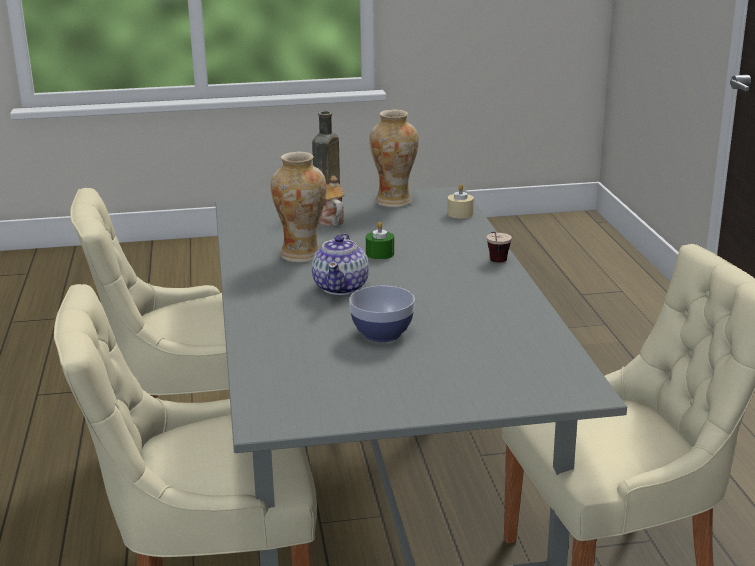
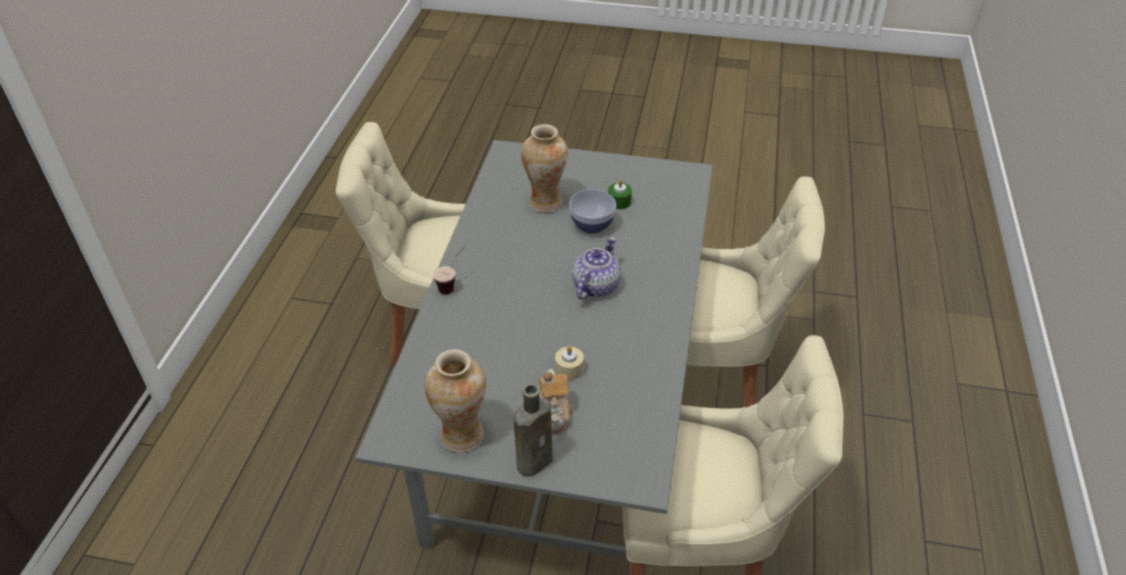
camera: 160 degrees left, 20 degrees up
(301, 255) = (609, 346): vase -> vase (545, 202)
(380, 253) = (537, 328): green candle -> green candle (619, 202)
(460, 213) = (413, 383): beige candle -> beige candle (569, 369)

